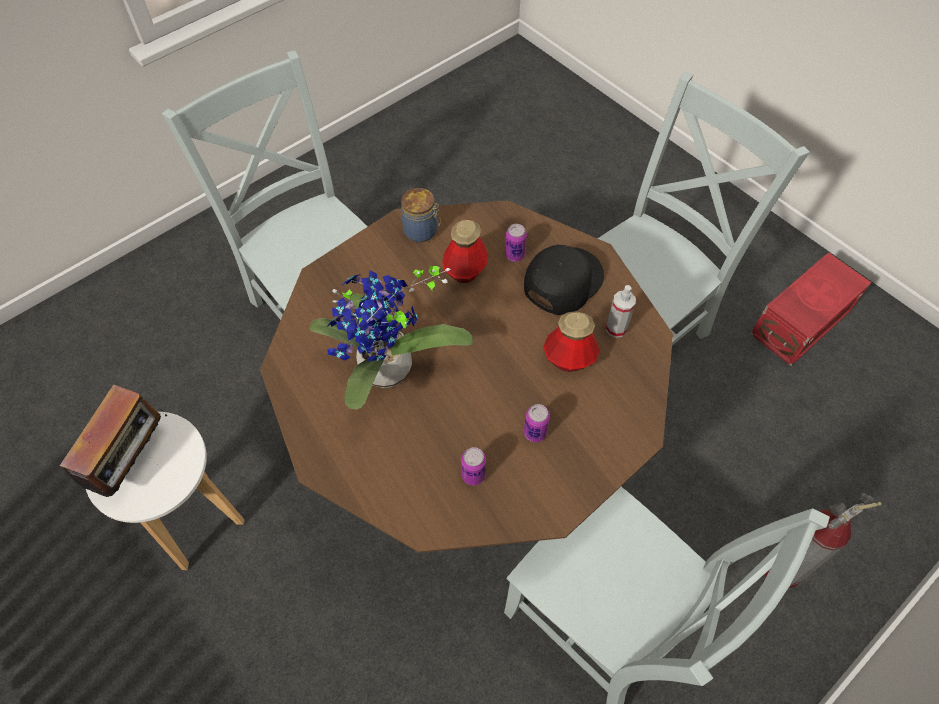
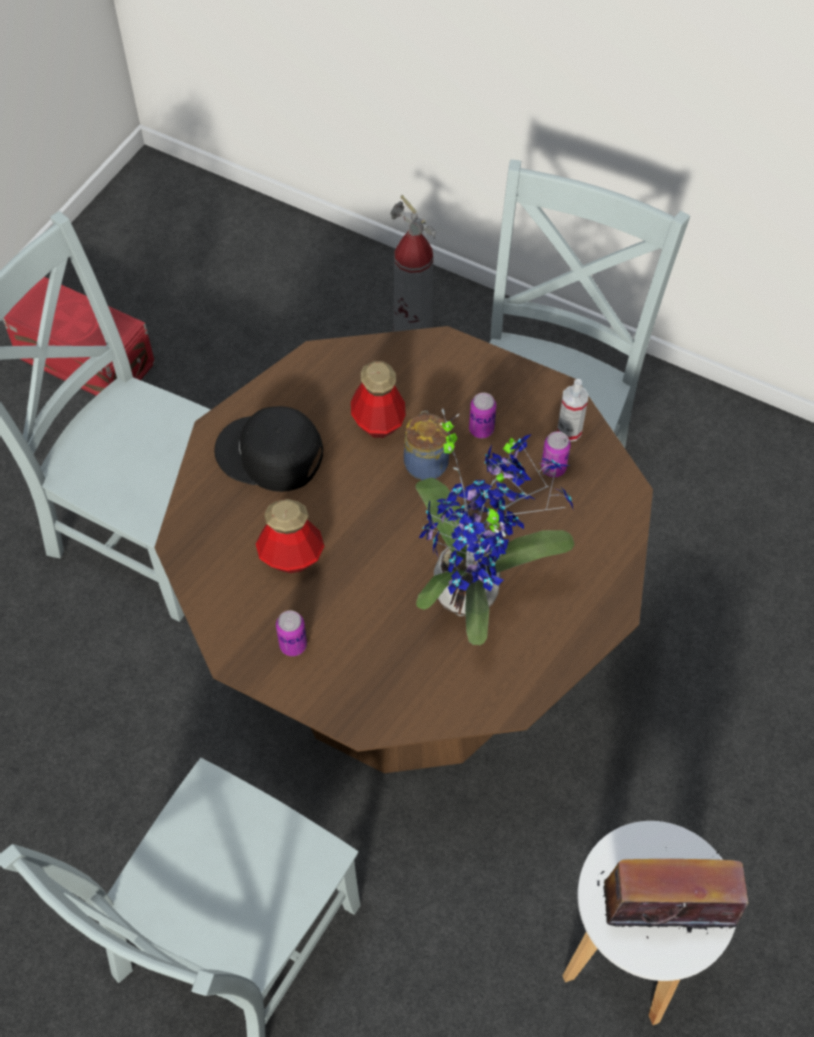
camera: 110 degrees left, 0 degrees up
(422, 231) = (243, 628): jar -> jar (426, 462)
(514, 255) = (247, 513): can -> can (293, 645)
(616, 328) = (319, 390): spray bottle -> spray bottle (569, 431)

